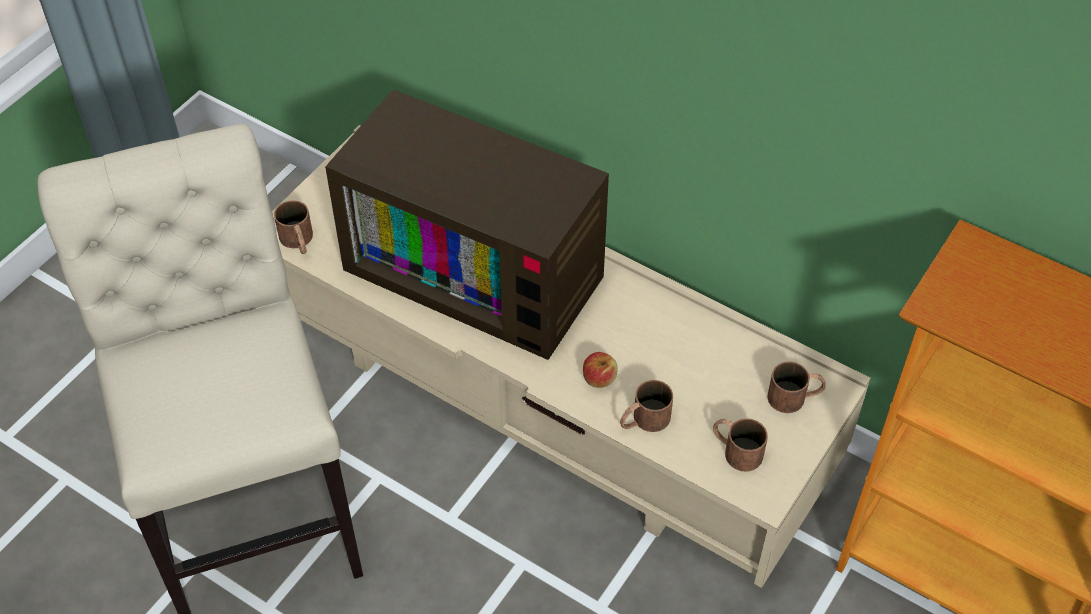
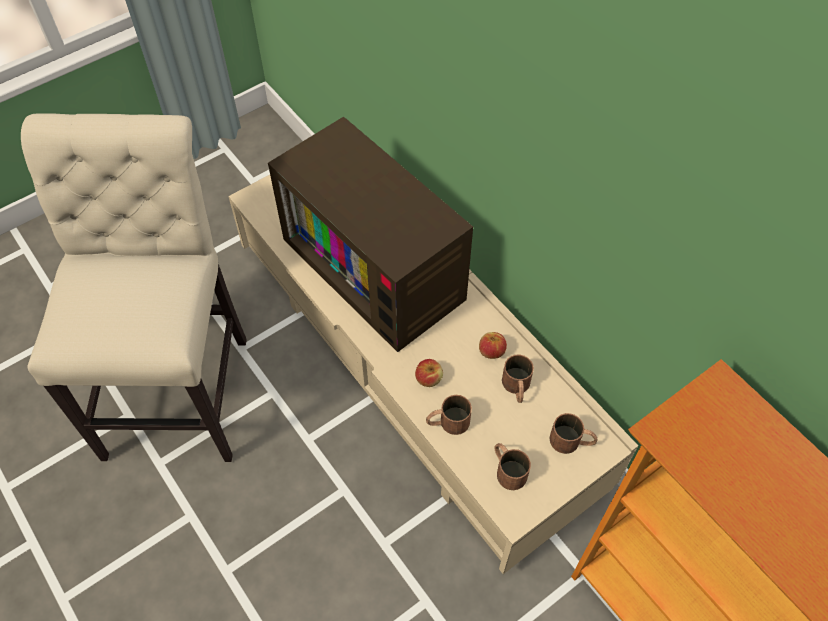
camera: 20 degrees right, 5 degrees up
(298, 241) = (262, 209): brown mug -> brown mug (516, 387)
(659, 326) = (491, 351): none -> apple

